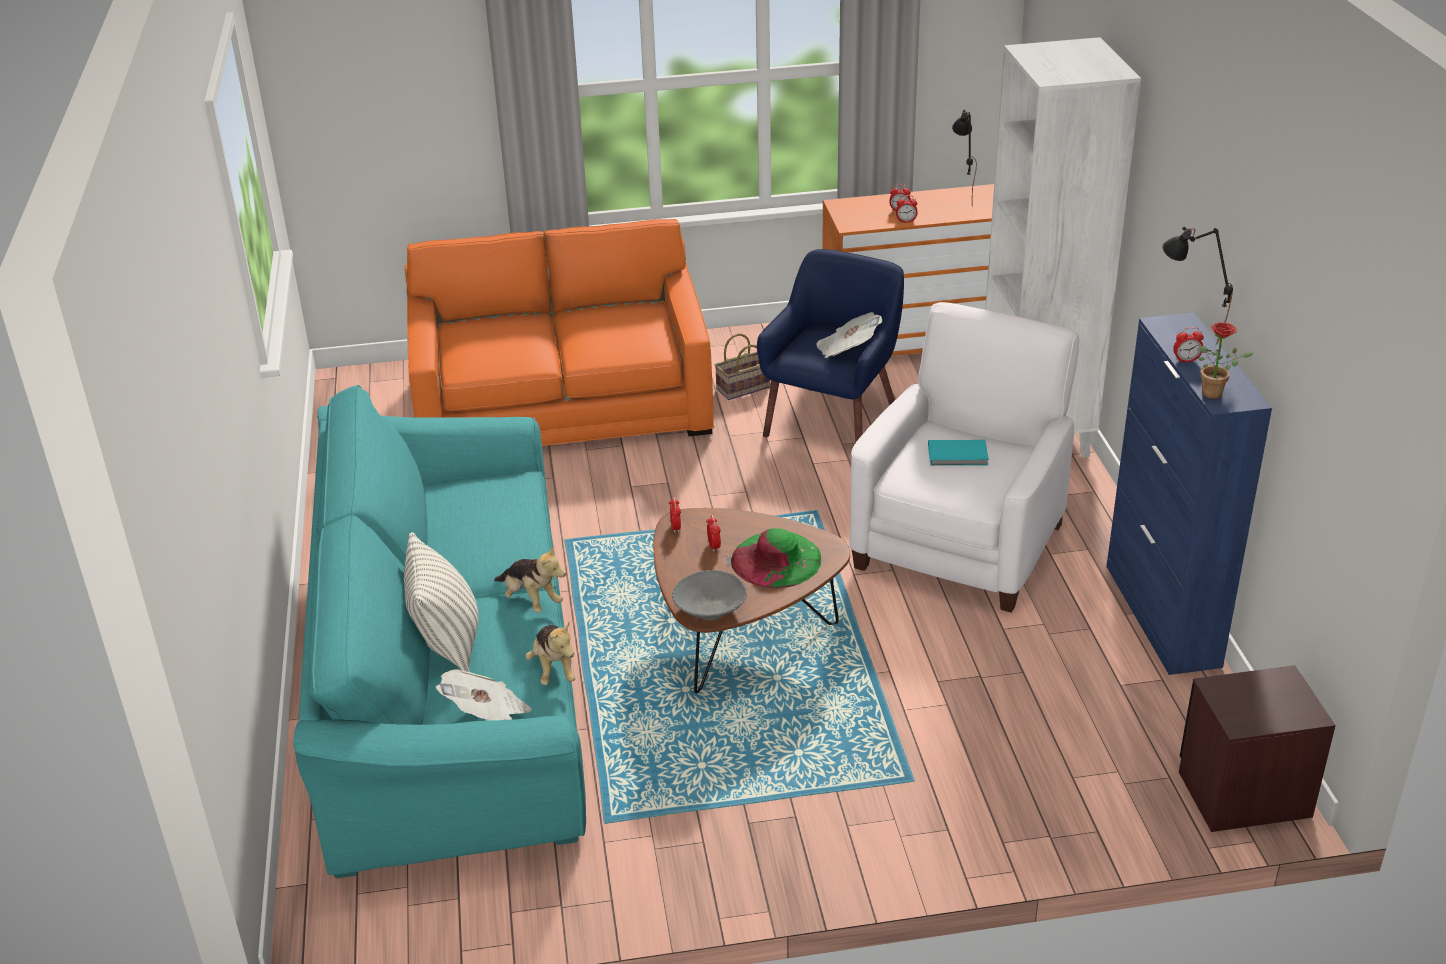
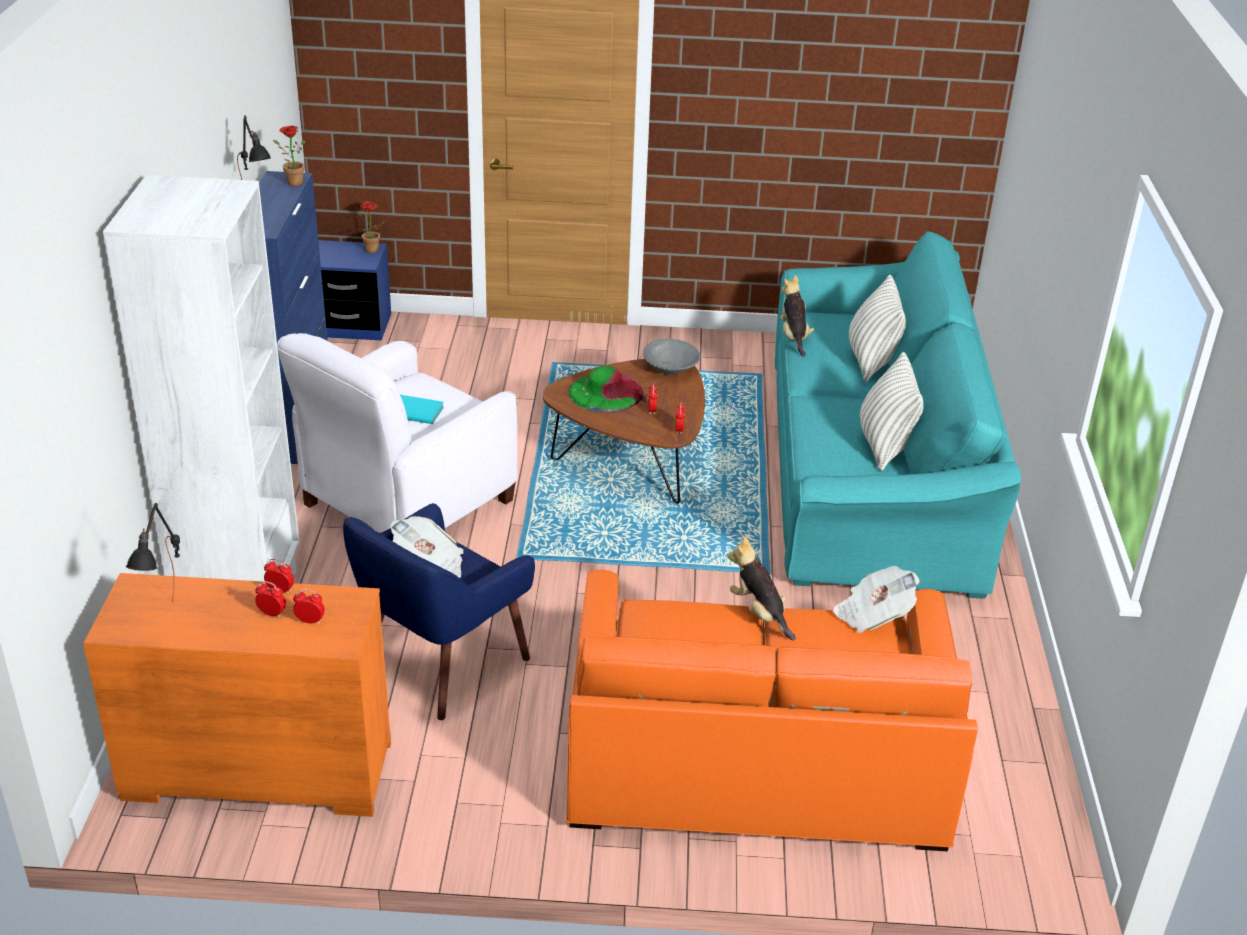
camera: 170 degrees left, 0 degrees up
(442, 523) = (885, 445): none -> pillow
(487, 714) = (840, 317): newspaper -> newspaper (873, 615)
(531, 600) = (808, 381): plush toy -> plush toy (759, 613)
(742, 389) = (524, 734): basket -> none
(1186, 360) = (283, 204): alarm clock -> alarm clock (310, 621)
(1232, 715) = (373, 251): none -> potted plant
(1243, 793) = (352, 325): brown nightstand -> blue nightstand

